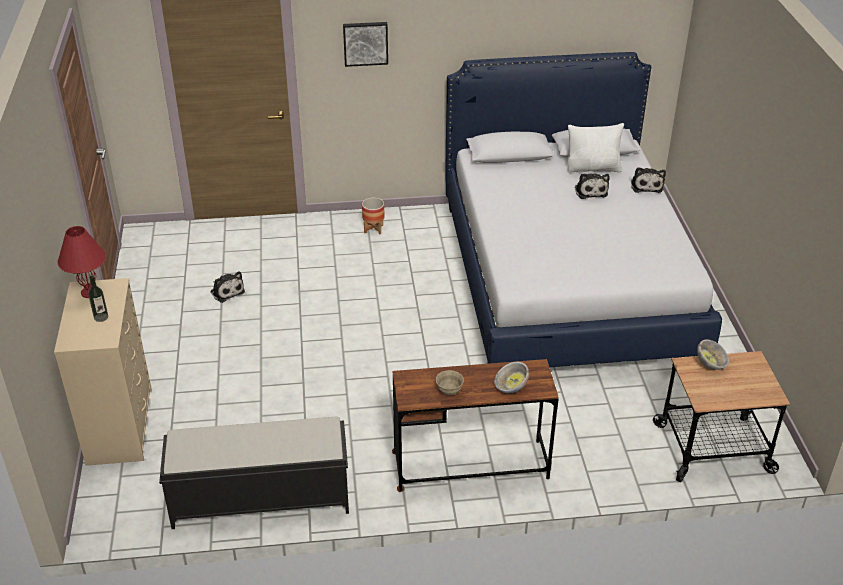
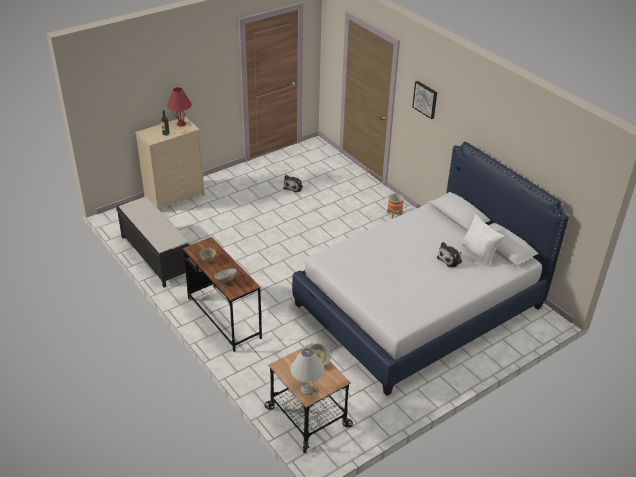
camera: 60 degrees right, 0 degrees up
(646, 185) = (482, 282): plush toy -> none
(759, 392) = (306, 390): none -> white table lamp

